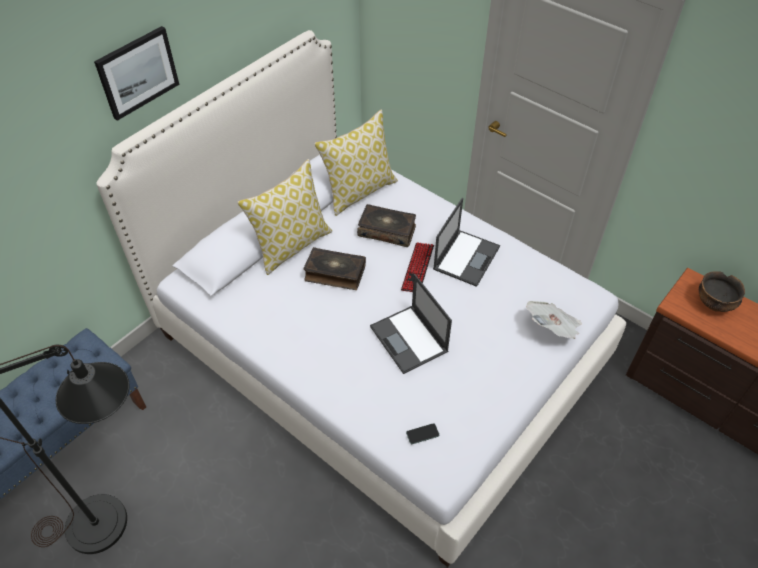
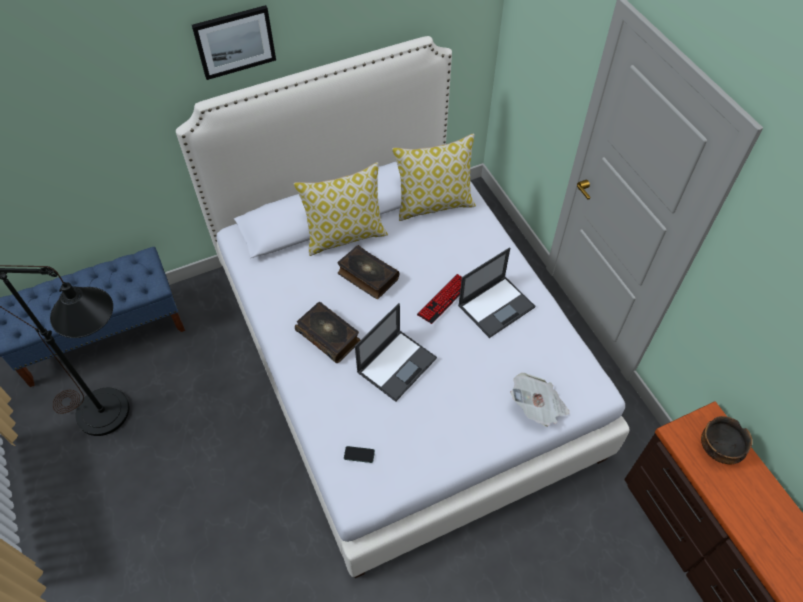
camera: 25 degrees right, 5 degrees up
(387, 231) = (437, 252): book -> book (329, 336)
(409, 340) = (397, 364): laptop -> laptop turned 135 degrees counterclockwise

